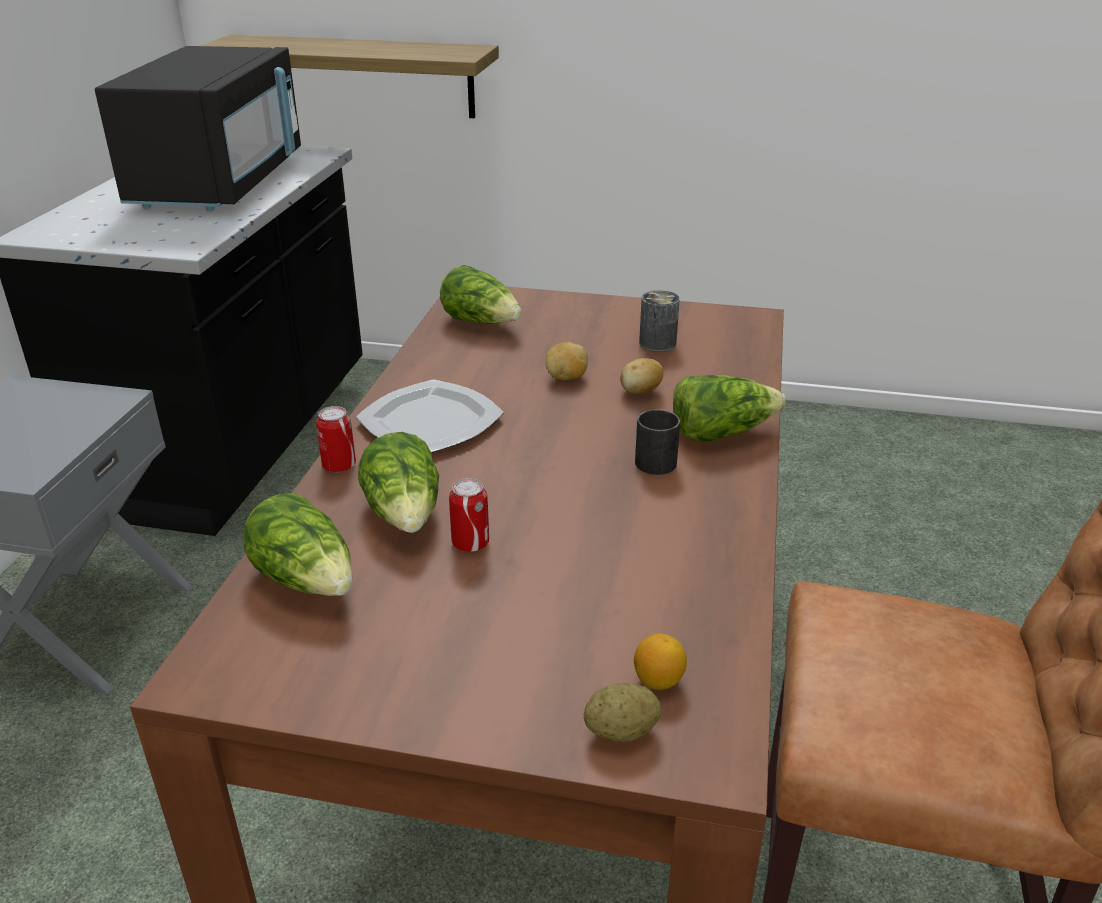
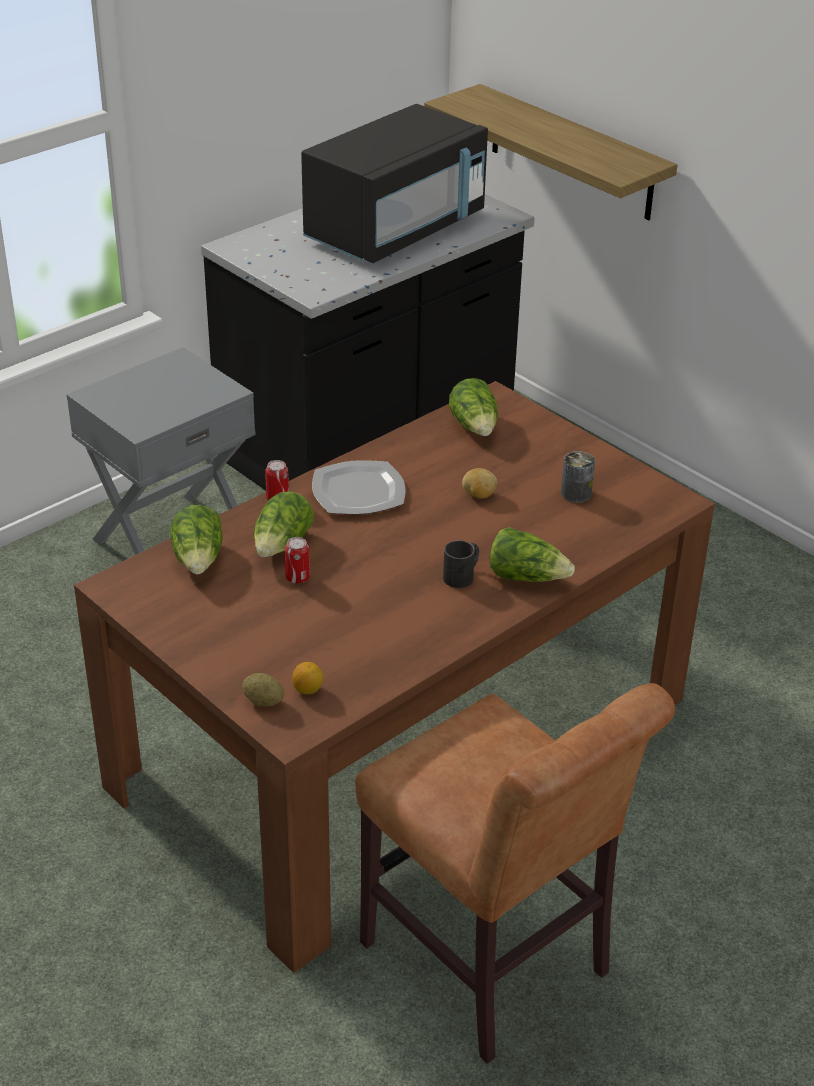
camera: 35 degrees right, 5 degrees up
(640, 392) = (513, 526): potato -> none

